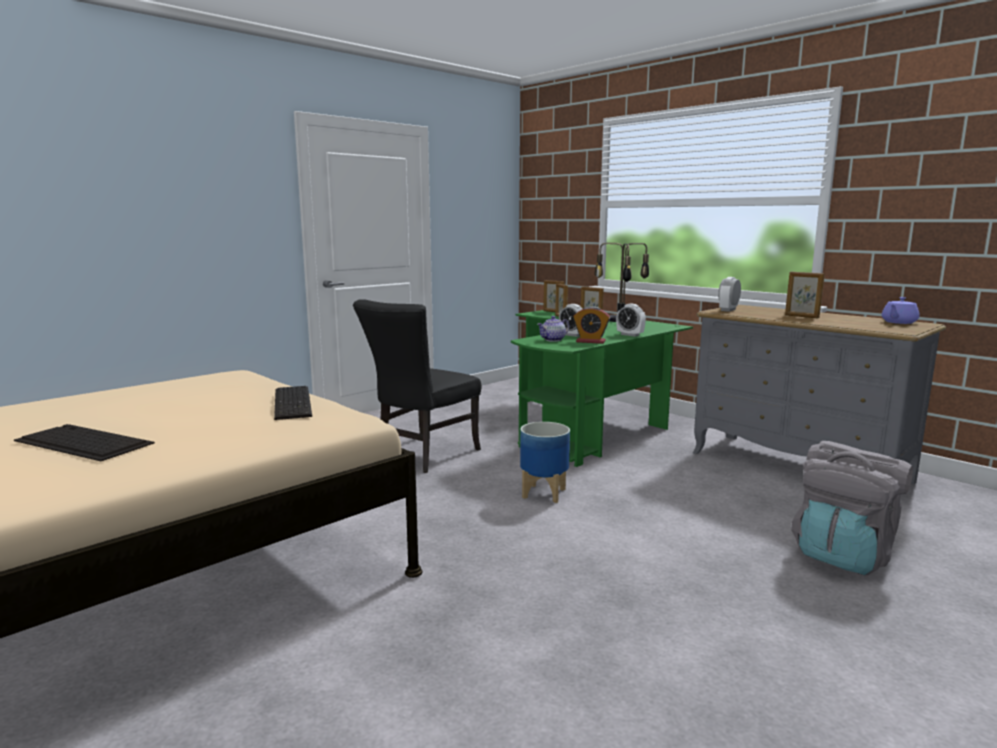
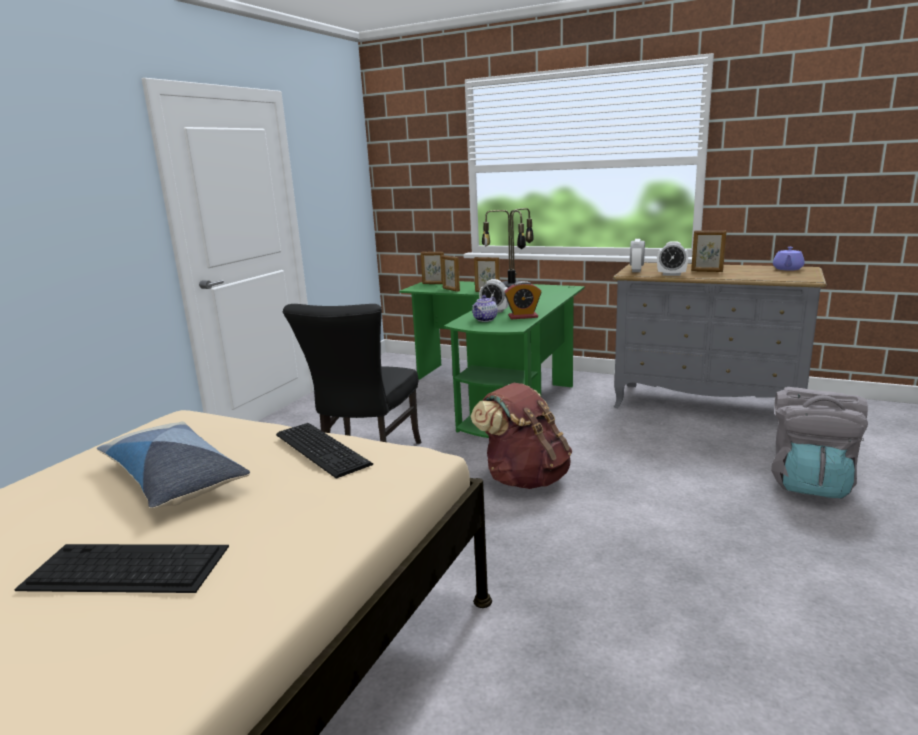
camera: 20 degrees left, 5 degrees up
(179, 404) = (173, 479): none -> pillow
(544, 493) = (524, 478): planter -> brown backpack
(630, 335) = (546, 303): alarm clock -> alarm clock (671, 274)

